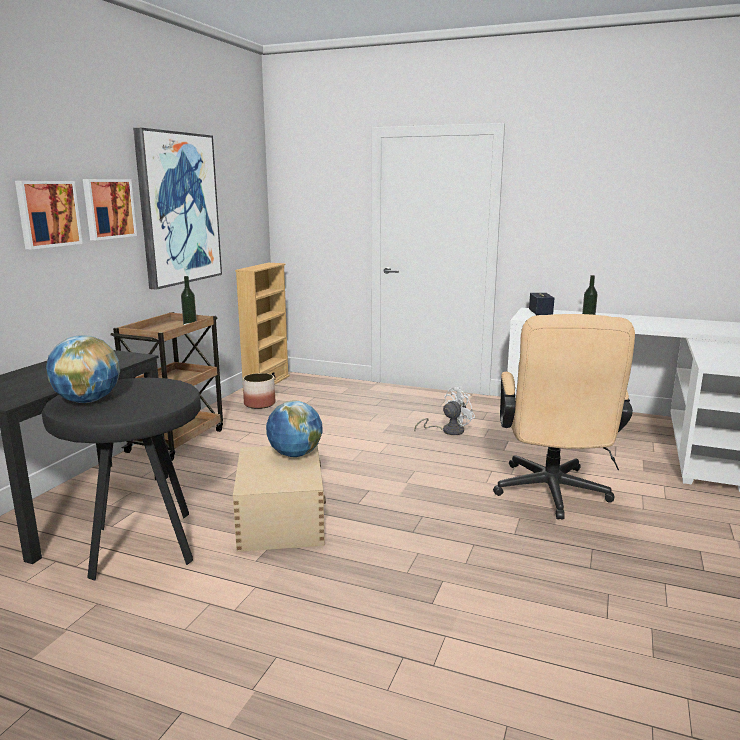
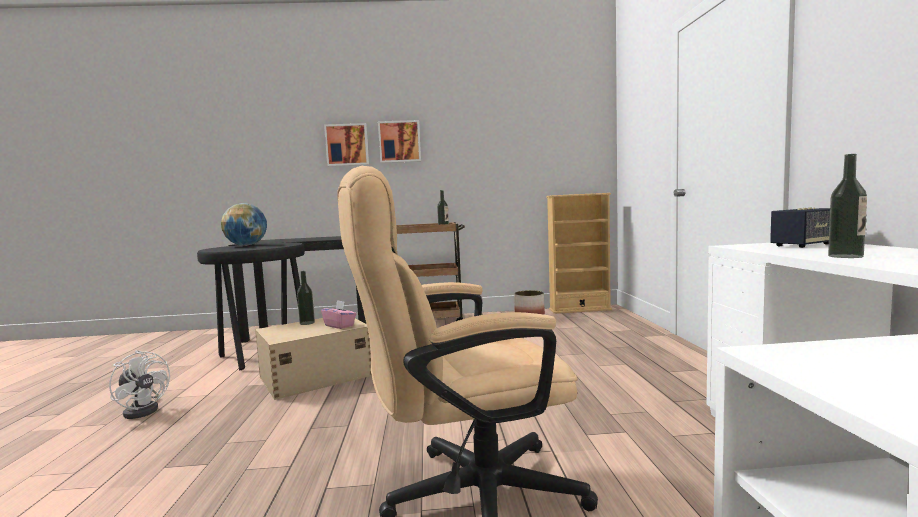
camera: 65 degrees right, 10 degrees down
(178, 209) = (476, 142): picture -> none
(253, 467) = (307, 323): none -> bottle
(295, 454) = (339, 326): globe -> pink tissue box
(448, 431) = (594, 391): white fan -> white fan (144, 410)

